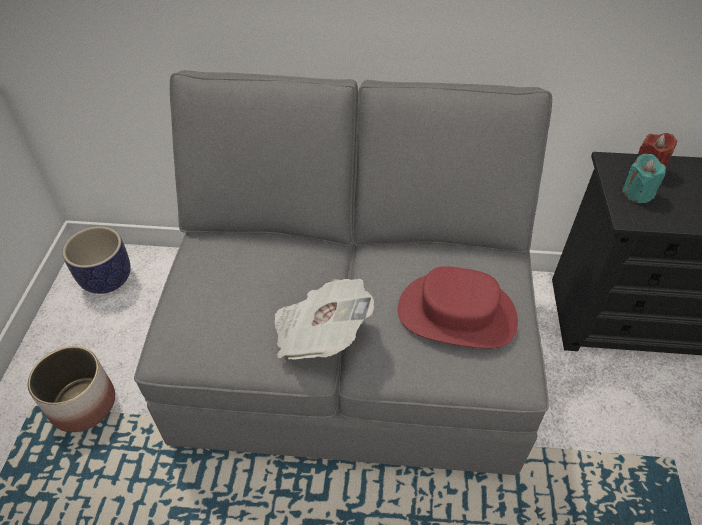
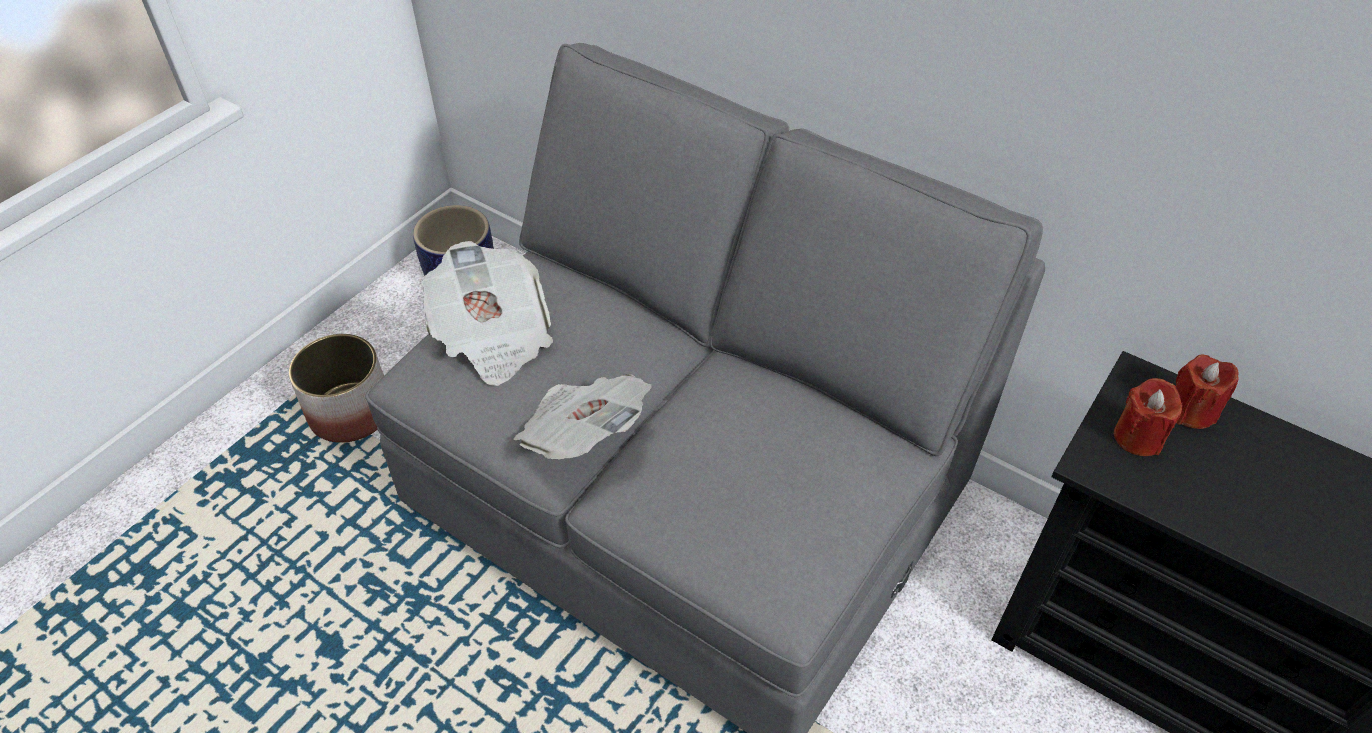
camera: 30 degrees right, 0 degrees up
(209, 297) = (493, 337): none -> newspaper
(456, 314) = (766, 490): red hat -> none
(637, 193) = (1138, 437): turquoise candle -> red candle

